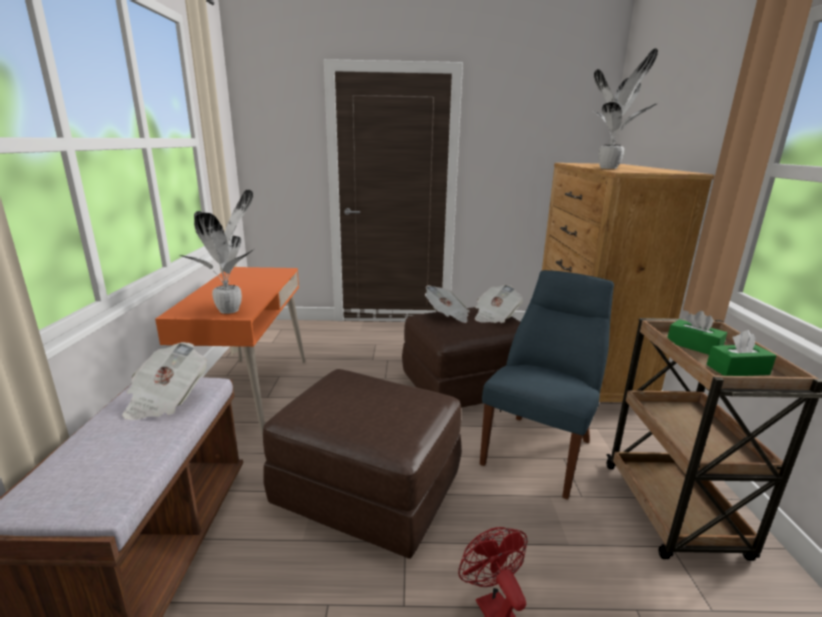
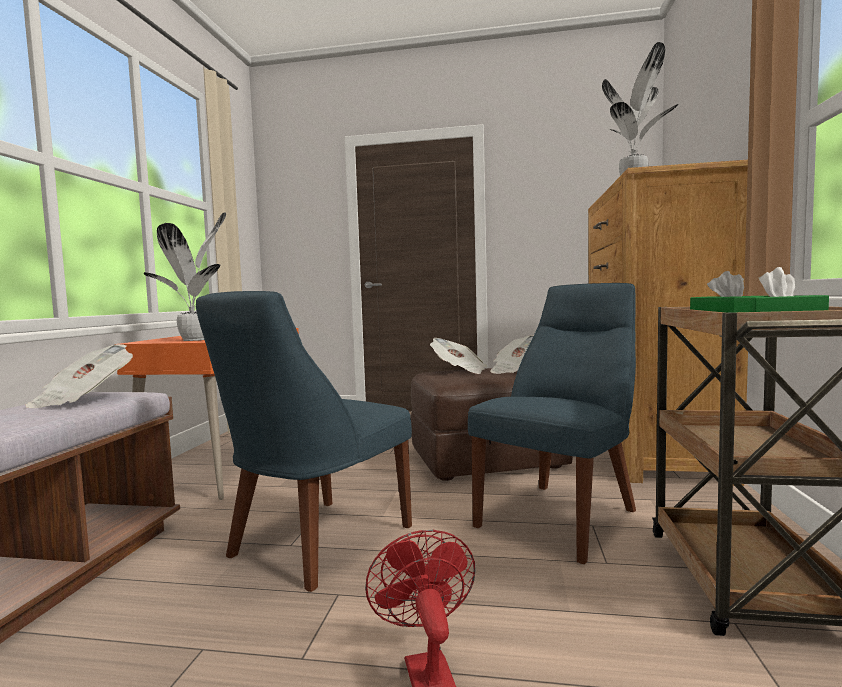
camera: 10 degrees right, 15 degrees down
(366, 490) = (315, 544): brown ottoman -> blue chair

